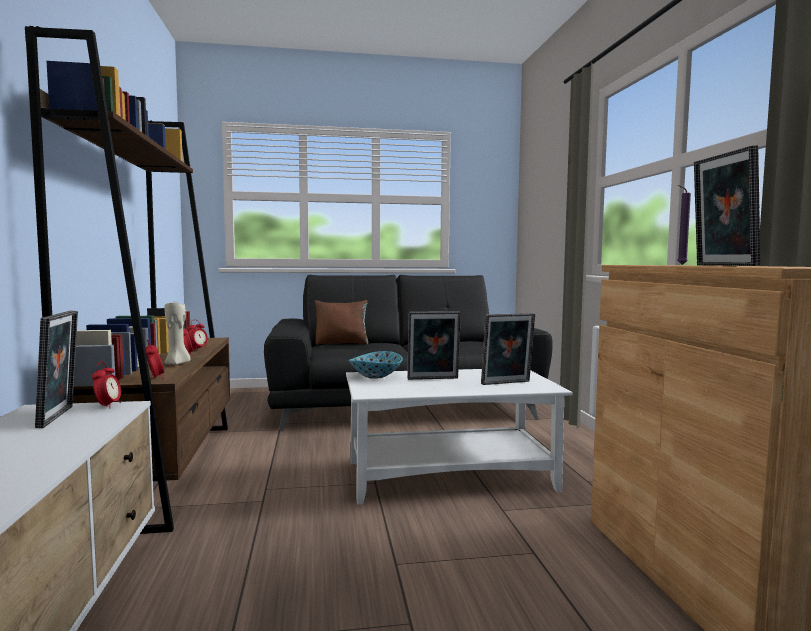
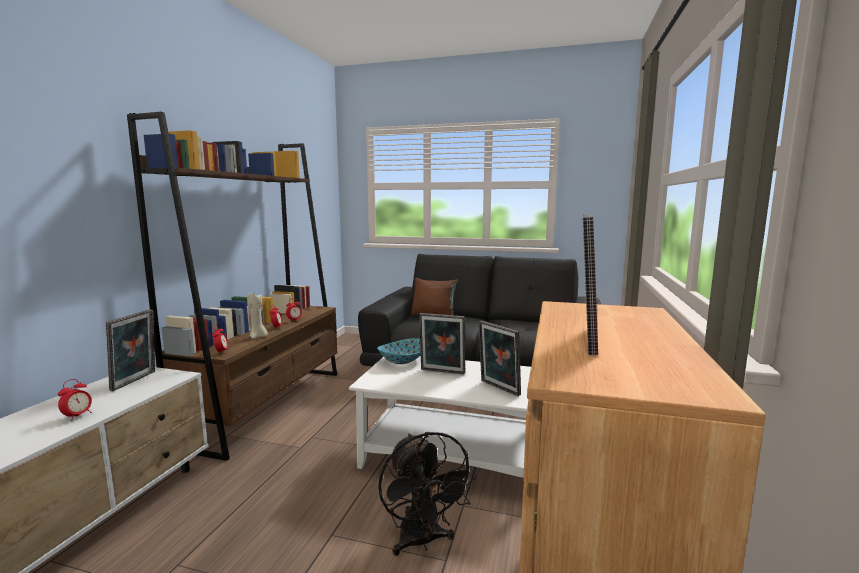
camera: 25 degrees right, 5 degrees up
(108, 406) = (171, 375): alarm clock -> alarm clock (78, 416)
(496, 545) = (422, 542): none -> black fan
(507, 383) = (498, 388): picture frame -> picture frame turned 45 degrees clockwise
(680, 264) = (616, 312): purple candle -> none

